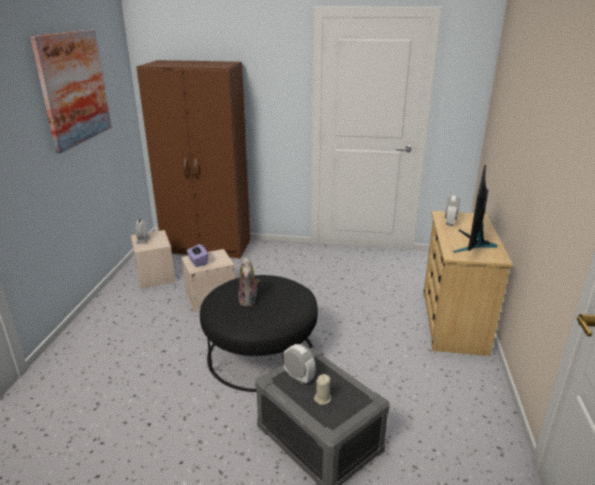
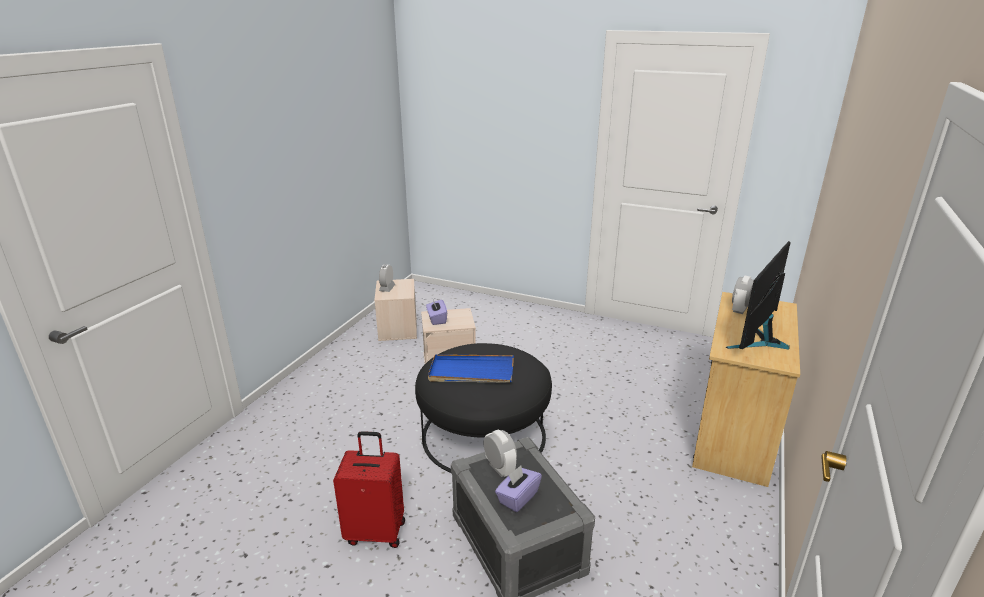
camera: 15 degrees right, 0 degrees up
(74, 88) = (326, 117): picture -> none
(193, 454) = (376, 531): none -> red suitcase
(208, 247) = (464, 303): brown wardrobe -> none
(249, 301) = (471, 372): plush toy -> blue tray
(322, 398) = (517, 498): beige candle -> purple tissue box

